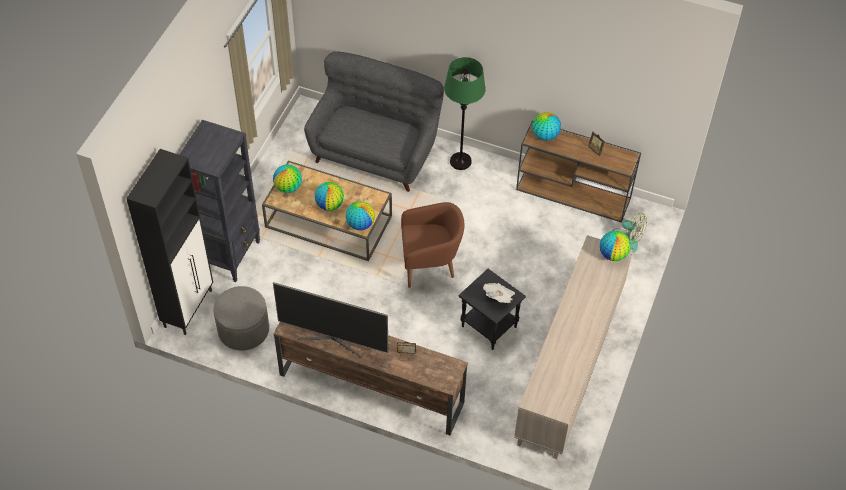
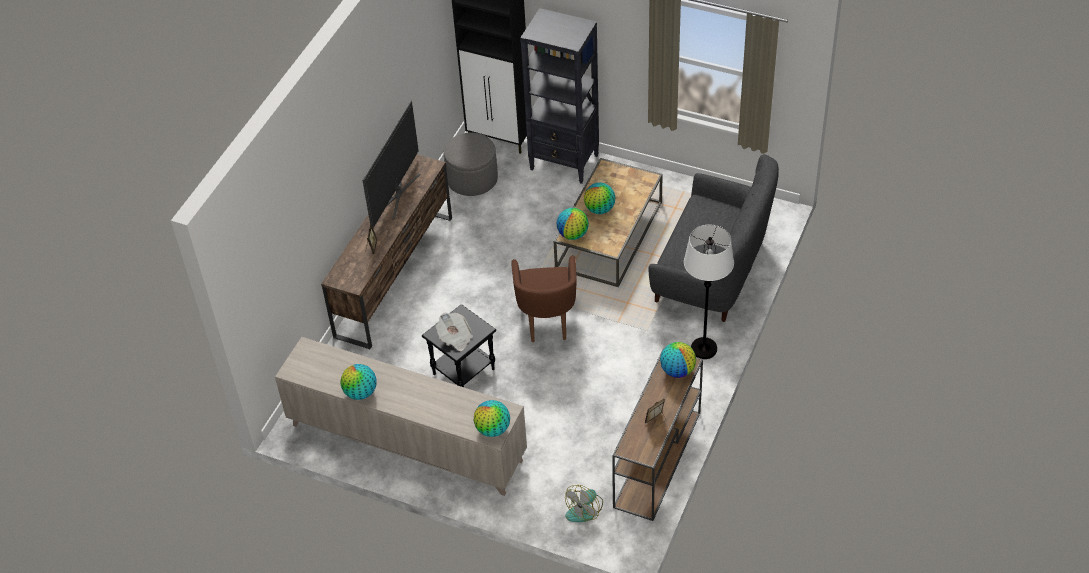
camera: 95 degrees right, 5 degrees down
(288, 187) = (623, 176): globe -> globe (360, 393)
(460, 161) = (704, 349): green floor lamp -> white floor lamp

